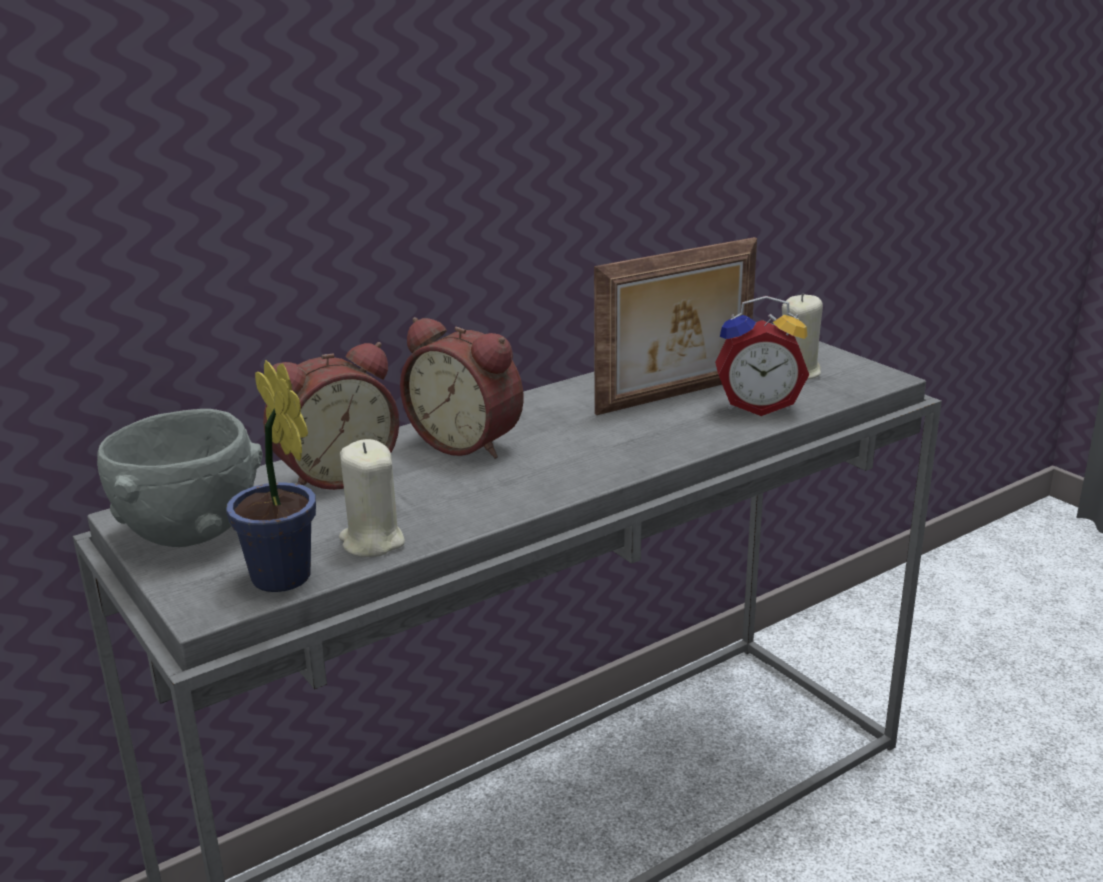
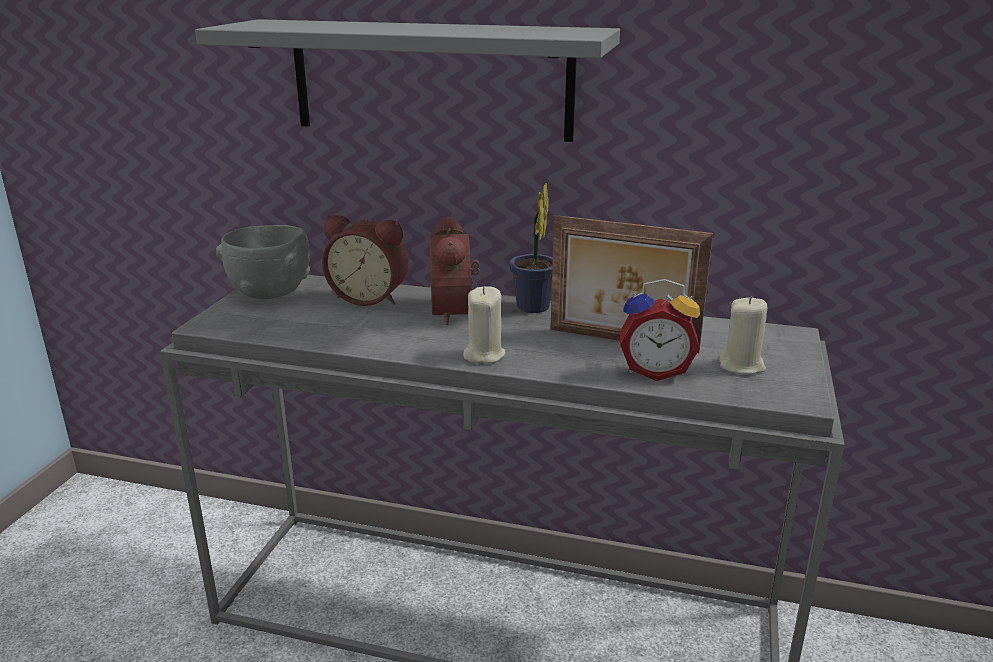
camera: 50 degrees right, 0 degrees up
(285, 581) = (246, 330): potted plant -> potted plant (532, 309)
(326, 127) = (430, 79): none -> grey shelf
(372, 542) = (308, 332): beige candle -> beige candle (484, 355)
(758, 406) = (655, 371): alarm clock -> alarm clock turned 45 degrees counterclockwise

